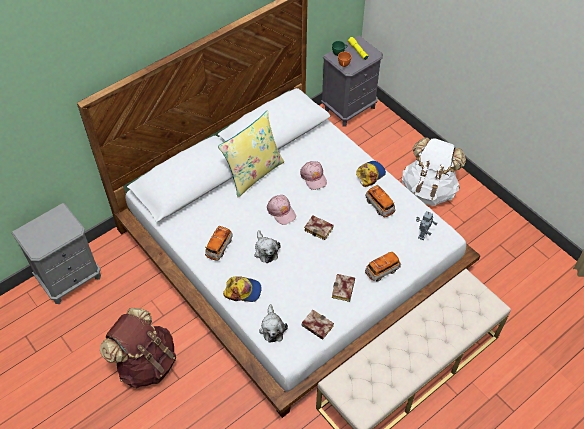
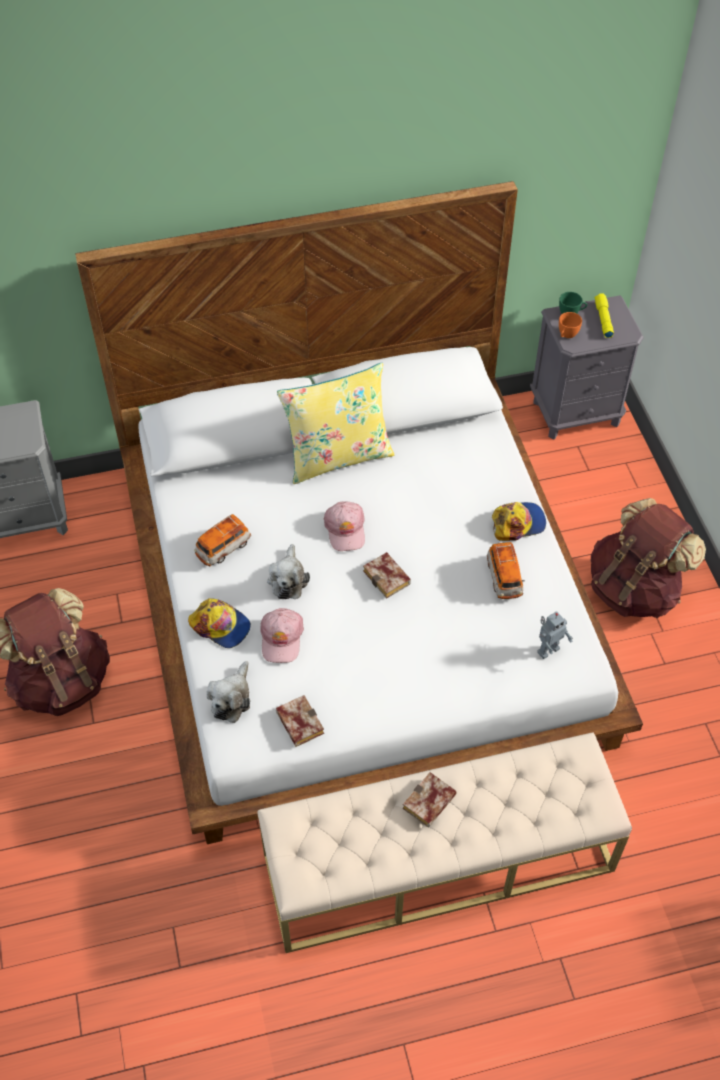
camera: 25 degrees right, 0 degrees up
(313, 177) = (425, 495): pink cap -> pink cap (281, 638)
(343, 290) = (371, 686): book -> book (429, 804)
(382, 270) = (449, 680): toy car -> none
(429, 189) = (634, 589): white backpack -> brown backpack

